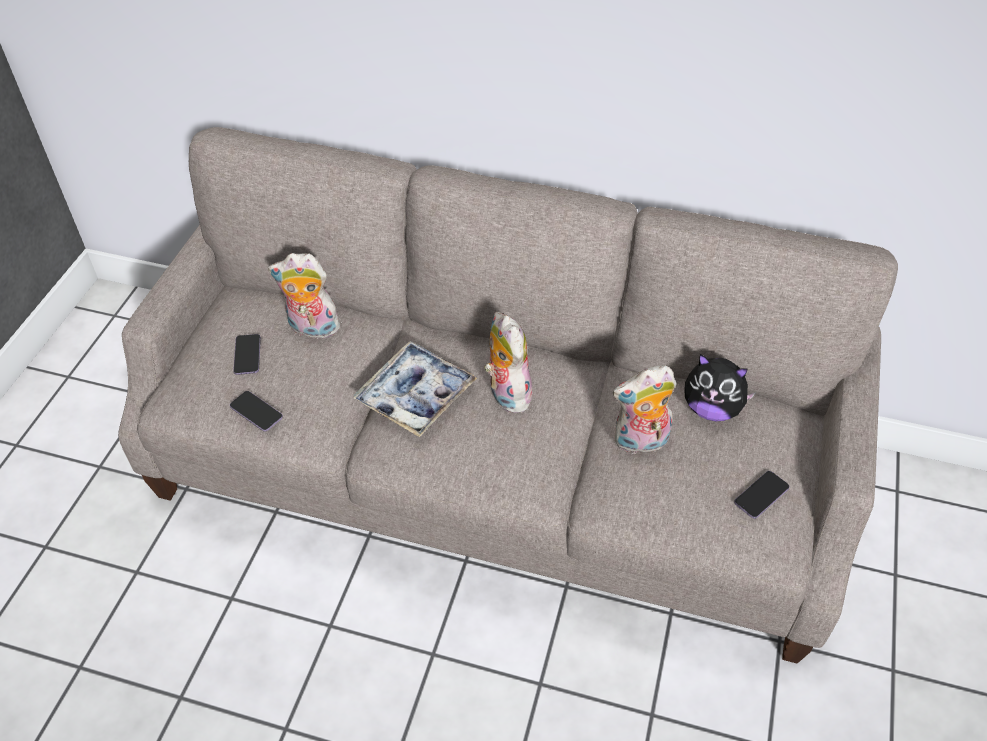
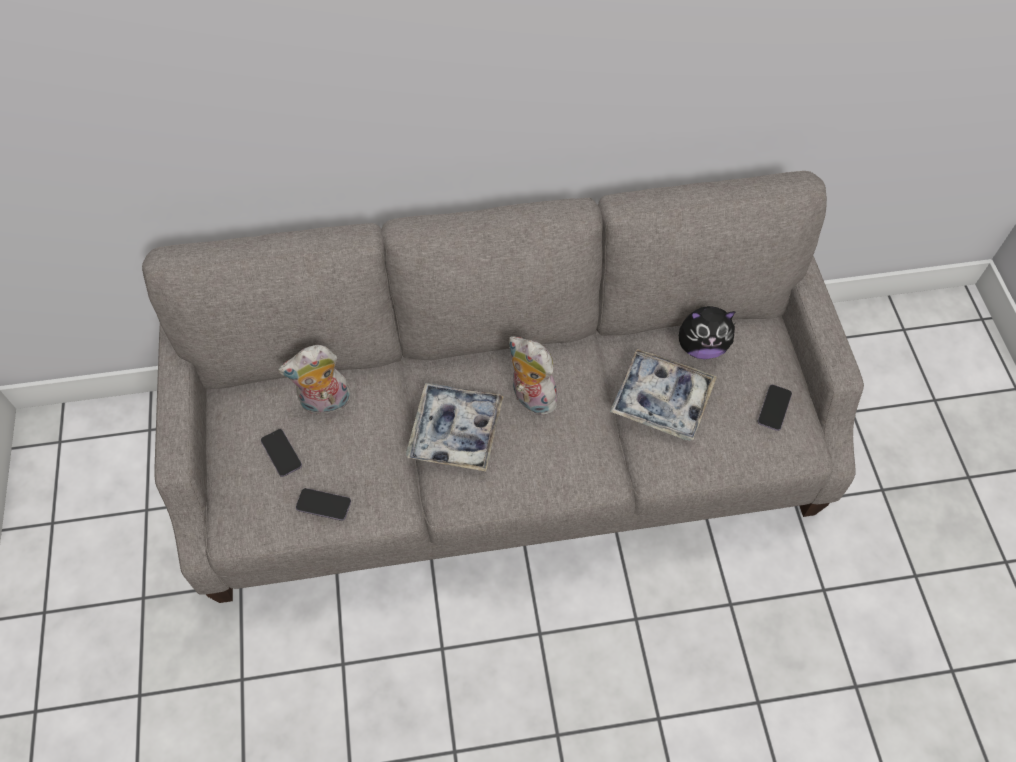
camera: 25 degrees left, 10 degrees up
(640, 443) = (661, 400): plush toy -> tray

